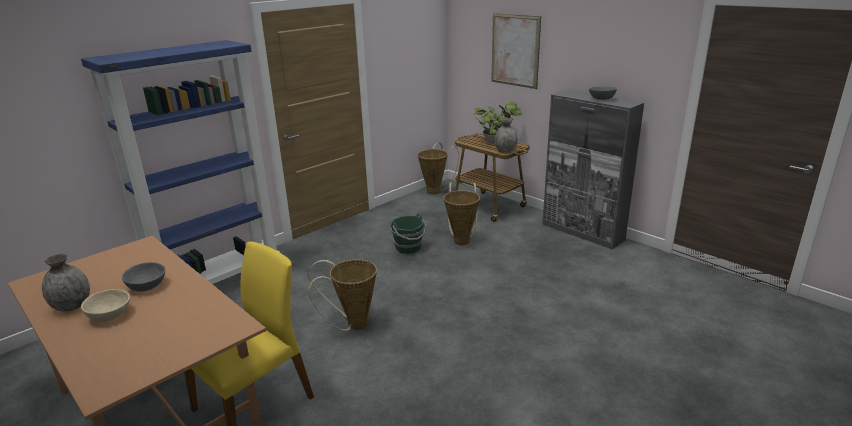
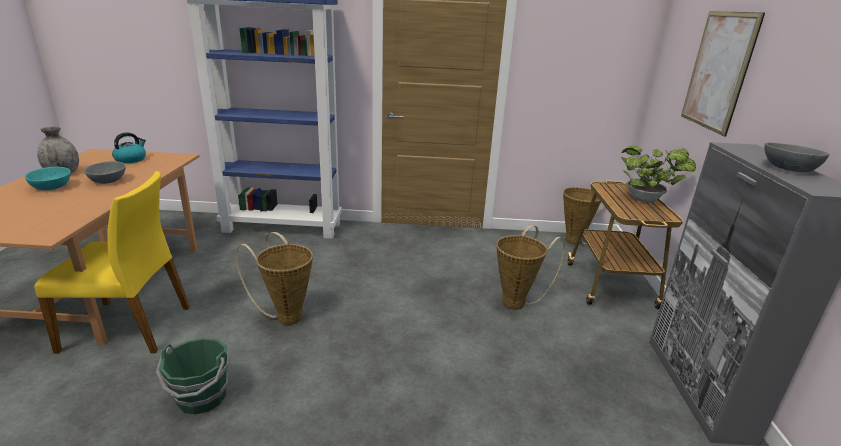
camera: 45 degrees right, 0 degrees up
(100, 267) = (131, 159): none -> kettle
(109, 315) = (51, 187): beige bowl -> turquoise bowl
(408, 248) = (452, 279): green bucket -> green bucket (201, 398)
(505, 151) = (631, 213): grey vase -> none

